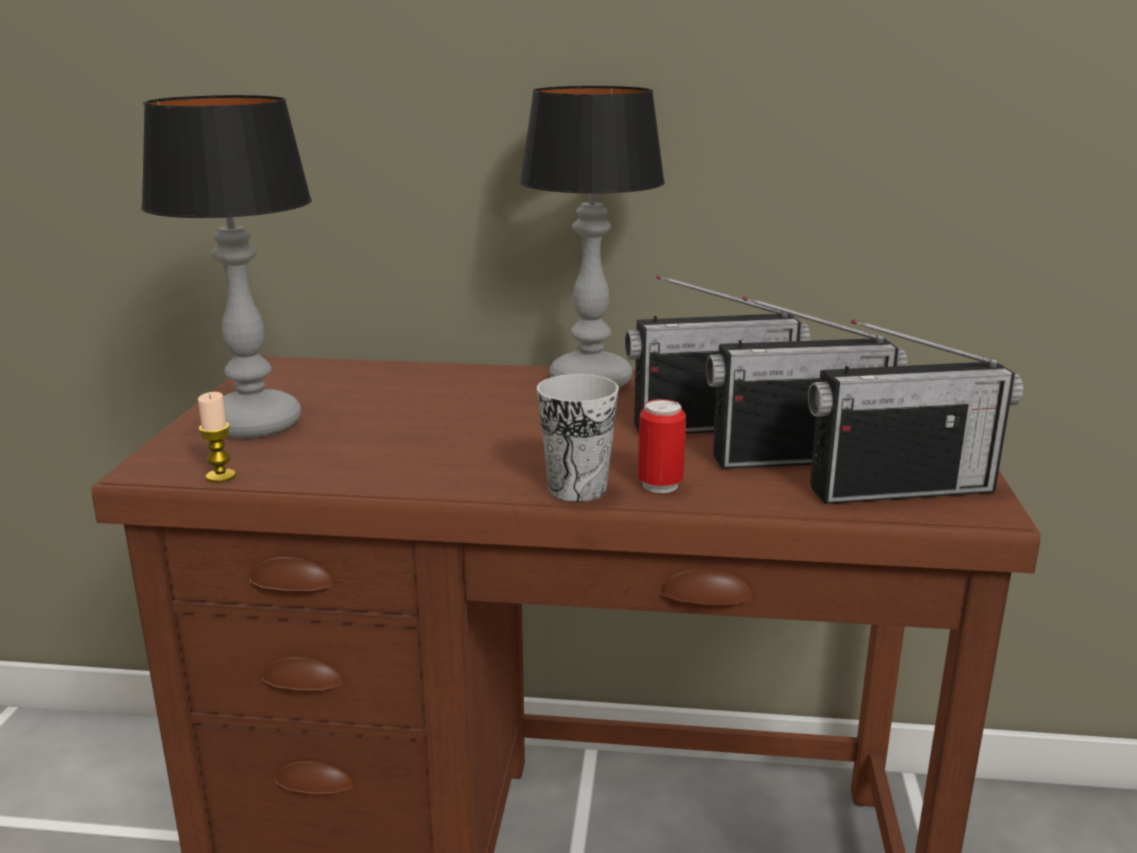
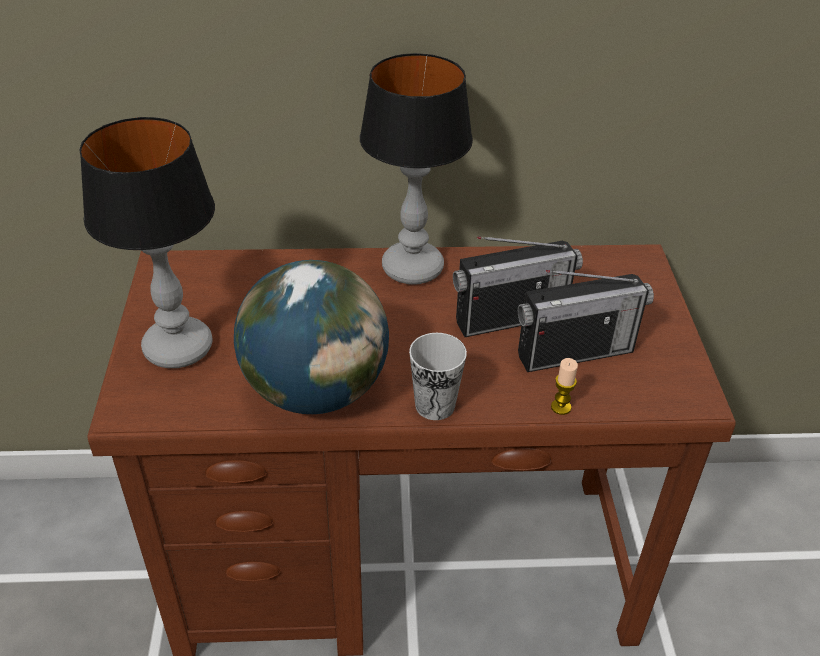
camera: 10 degrees left, 20 degrees up
(220, 476) = (179, 416): candle -> candle (561, 407)
(413, 467) = (314, 391): none -> globe
(660, 485) = (489, 395): can -> none
(900, 489) = (646, 383): radio -> none

